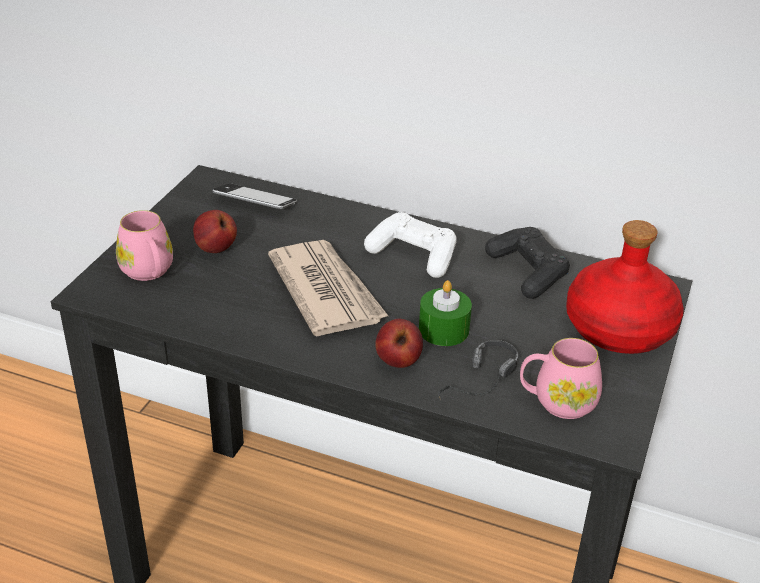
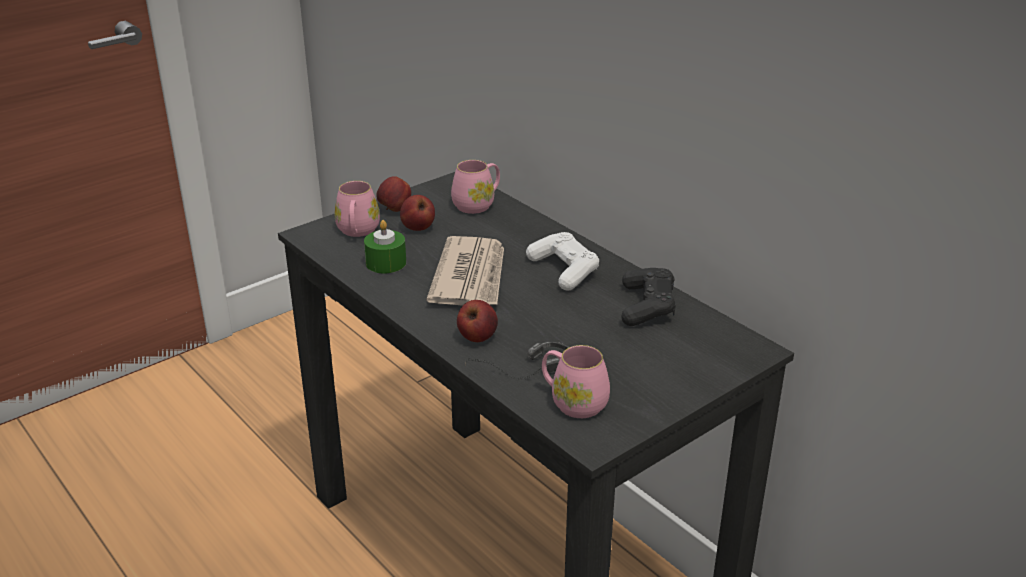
camera: 30 degrees right, 5 degrees down
(168, 233) = (395, 209): none -> apple
(255, 202) = (477, 204): phone -> pink mug
(443, 329) = (534, 327): green candle -> green candle (386, 263)
(618, 328) = (683, 367): red bottle -> none

